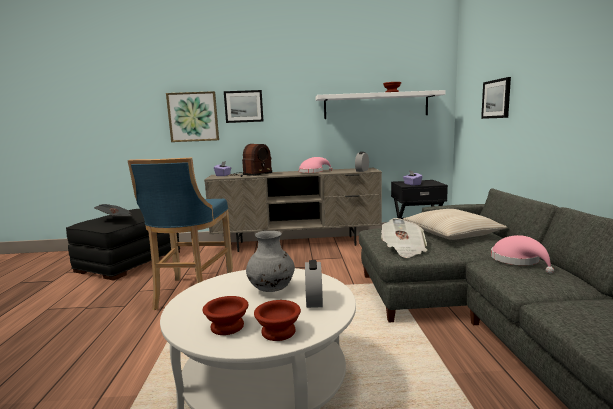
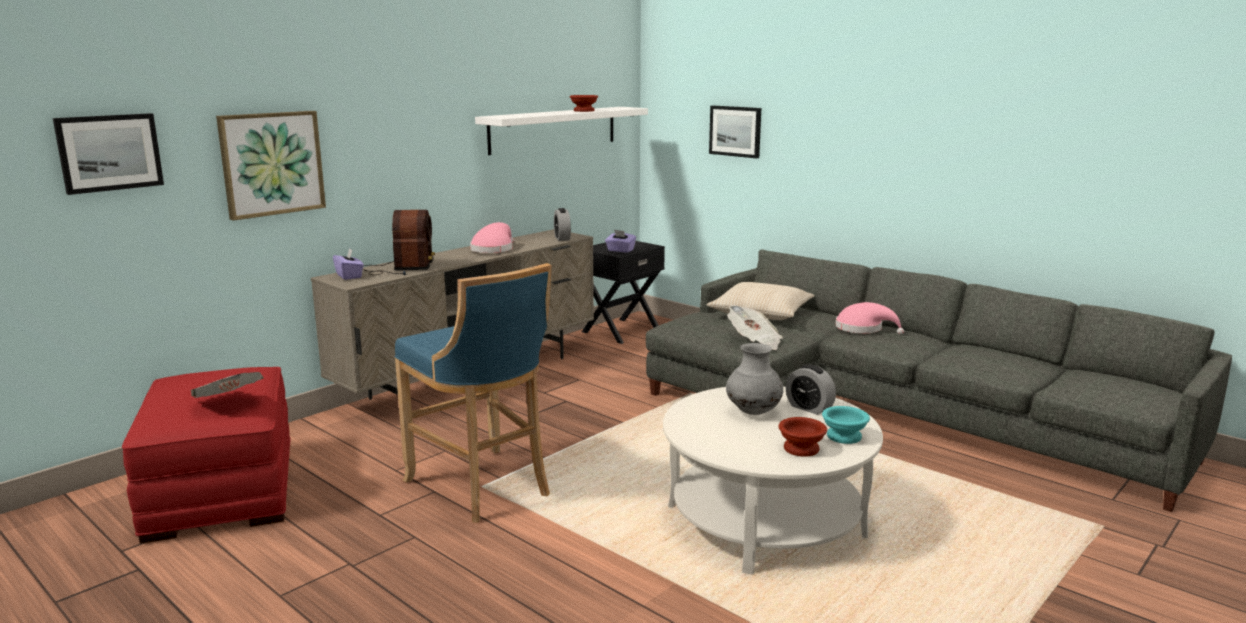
camera: 45 degrees left, 5 degrees up
(129, 261) = (222, 489): black ottoman -> red ottoman
(243, 106) = (364, 138): picture -> picture (109, 152)
(277, 331) = (842, 437): brown bowl -> turquoise bowl

